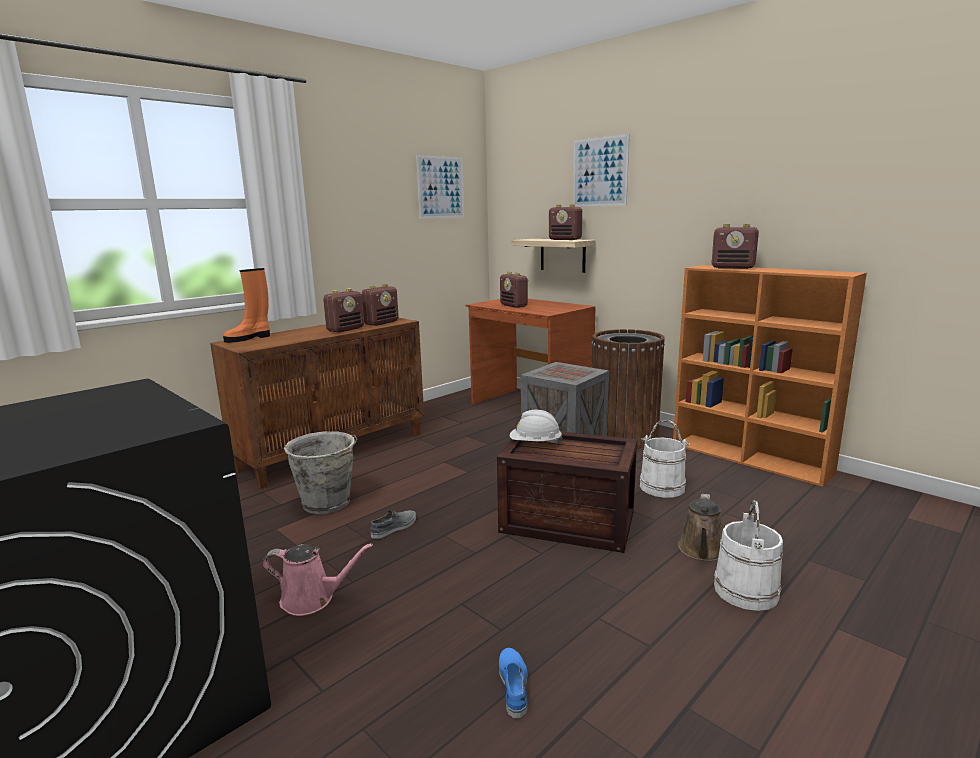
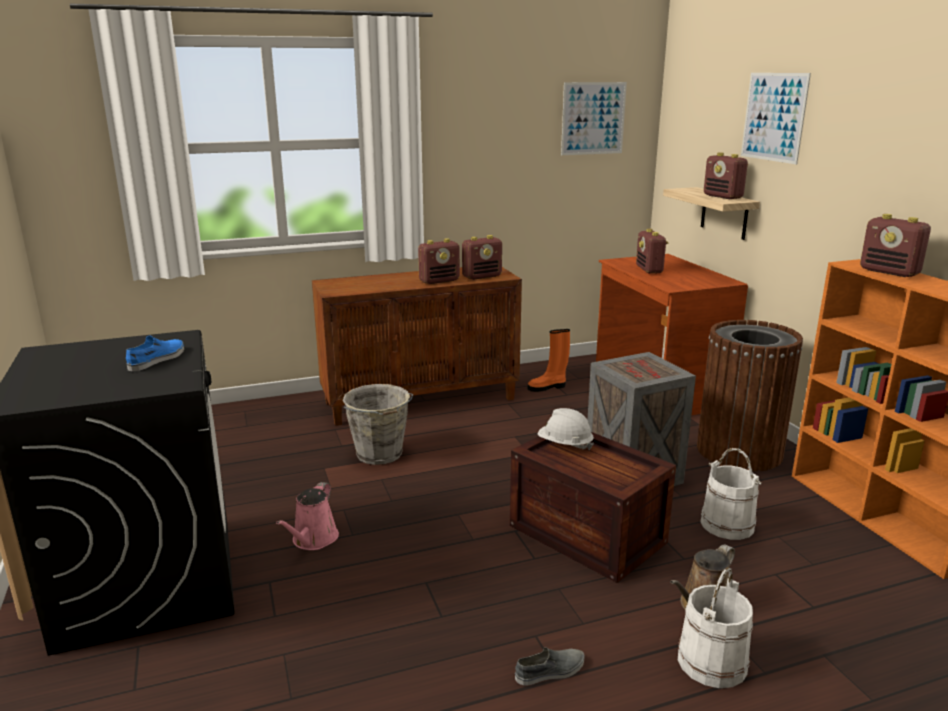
camera: 25 degrees right, 5 degrees up
(249, 338) = (346, 279): orange boot -> orange boot (547, 387)
(312, 599) = (313, 540): pink watering can -> pink watering can turned 75 degrees clockwise
(394, 527) = (420, 494): grey shoe -> grey shoe (550, 671)
(514, 685) = (416, 665): blue shoe -> blue shoe (158, 359)

